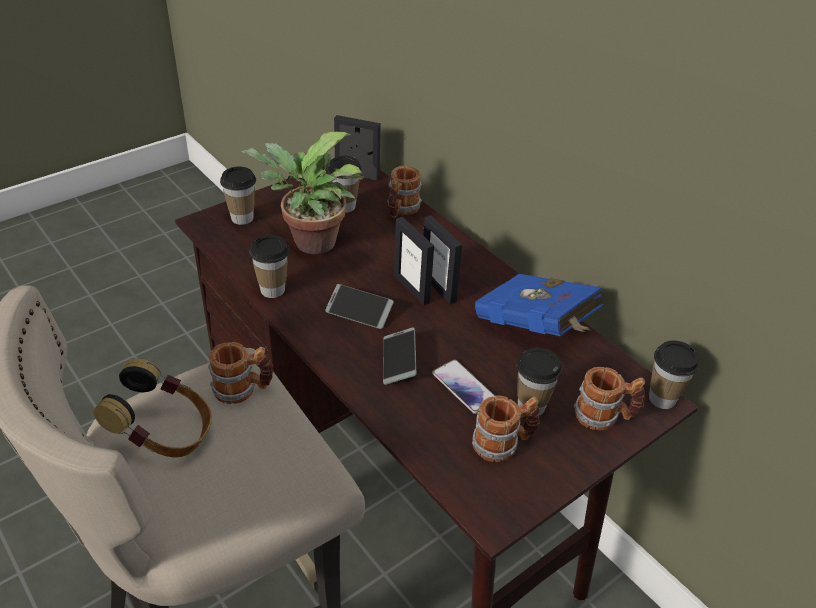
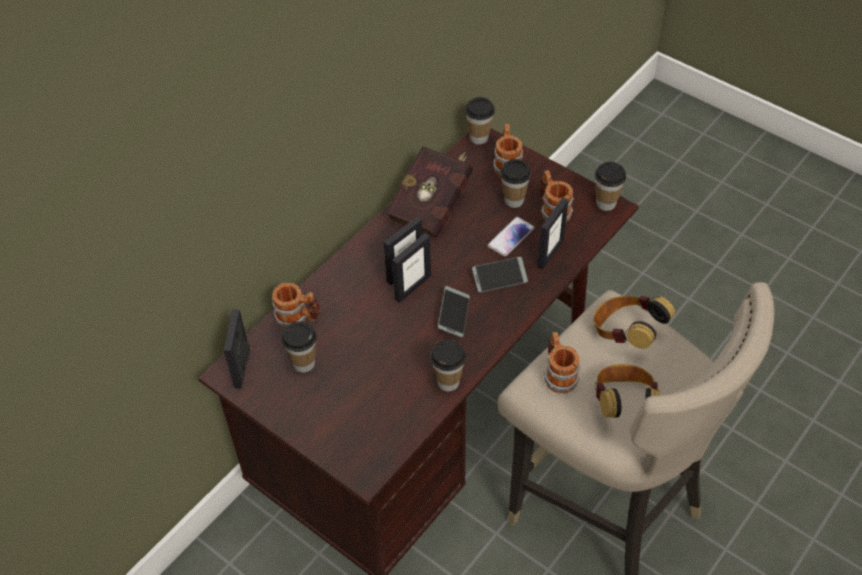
camera: 100 degrees left, 10 degrees up
(242, 218) = (349, 442): cup -> cup (606, 203)
(268, 474) = (626, 334): none -> headphones
(309, 244) = (373, 374): potted plant -> none
(424, 419) = (550, 253): none -> picture frame
(537, 329) = (433, 205): blue book -> red book

